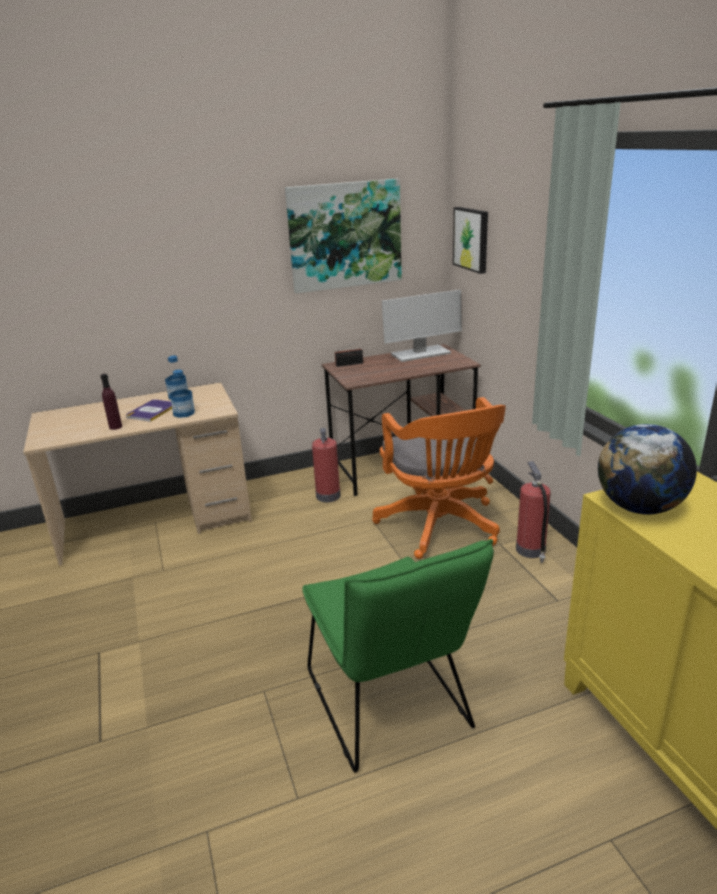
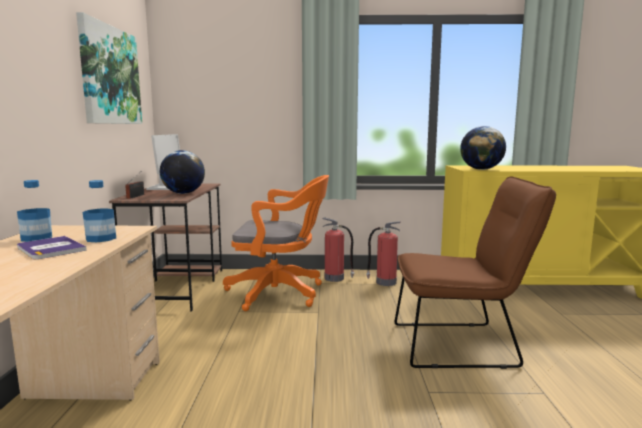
camera: 70 degrees left, 15 degrees down
(115, 427) = (56, 264): purple bottle -> none
(328, 495) = (171, 320): fire extinguisher -> fire extinguisher (385, 282)
(386, 373) = (183, 193): none -> globe
(391, 707) = (462, 345): green chair -> brown chair
(472, 239) = (191, 92): picture -> none

